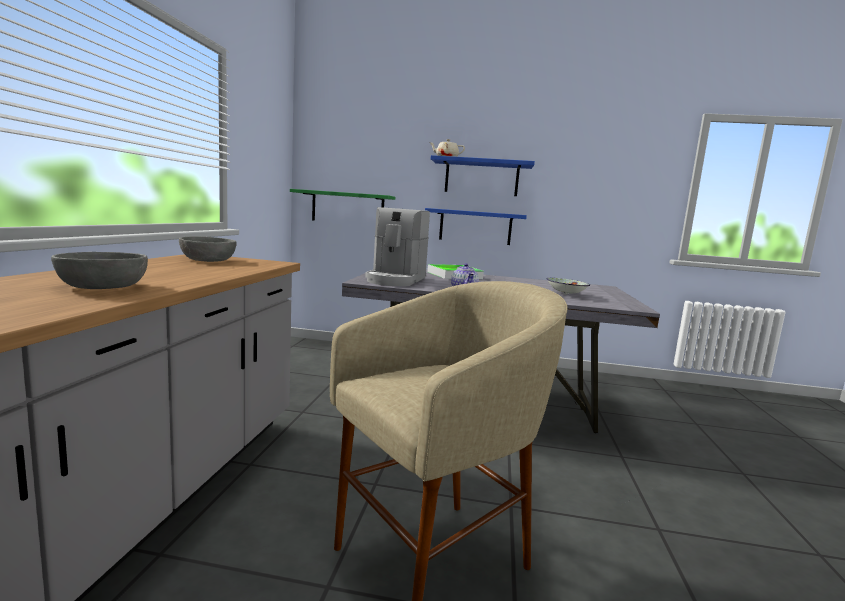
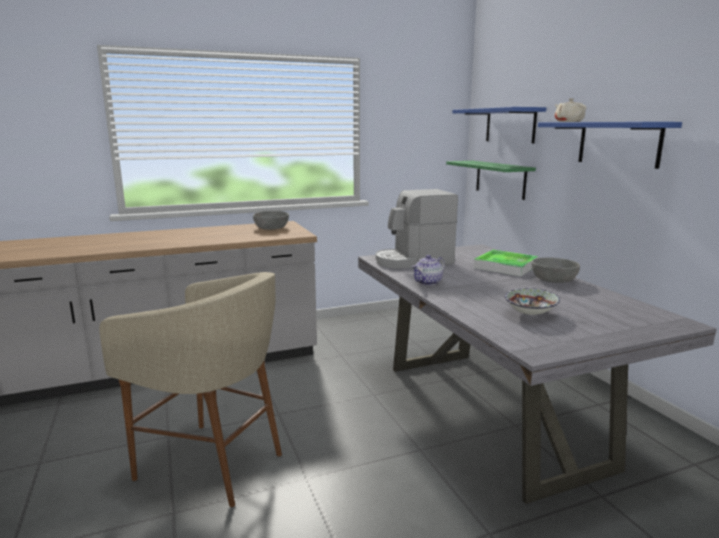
camera: 60 degrees right, 5 degrees up
(103, 286) = (153, 241): grey bowl -> grey bowl (553, 280)
(475, 227) = (607, 208): blue shelf -> blue shelf (510, 125)

